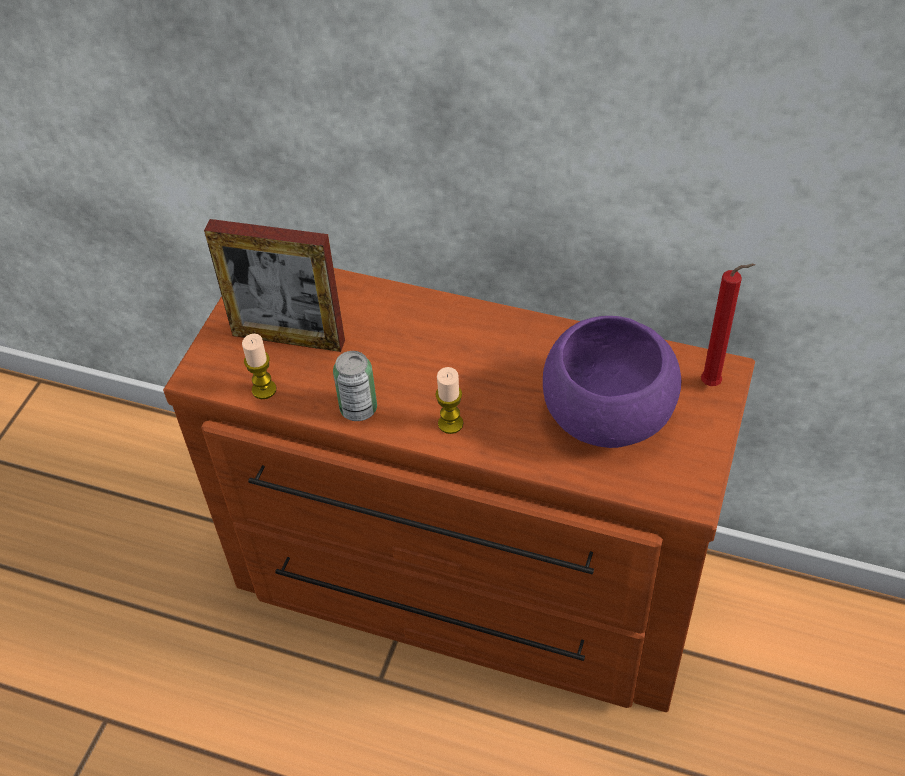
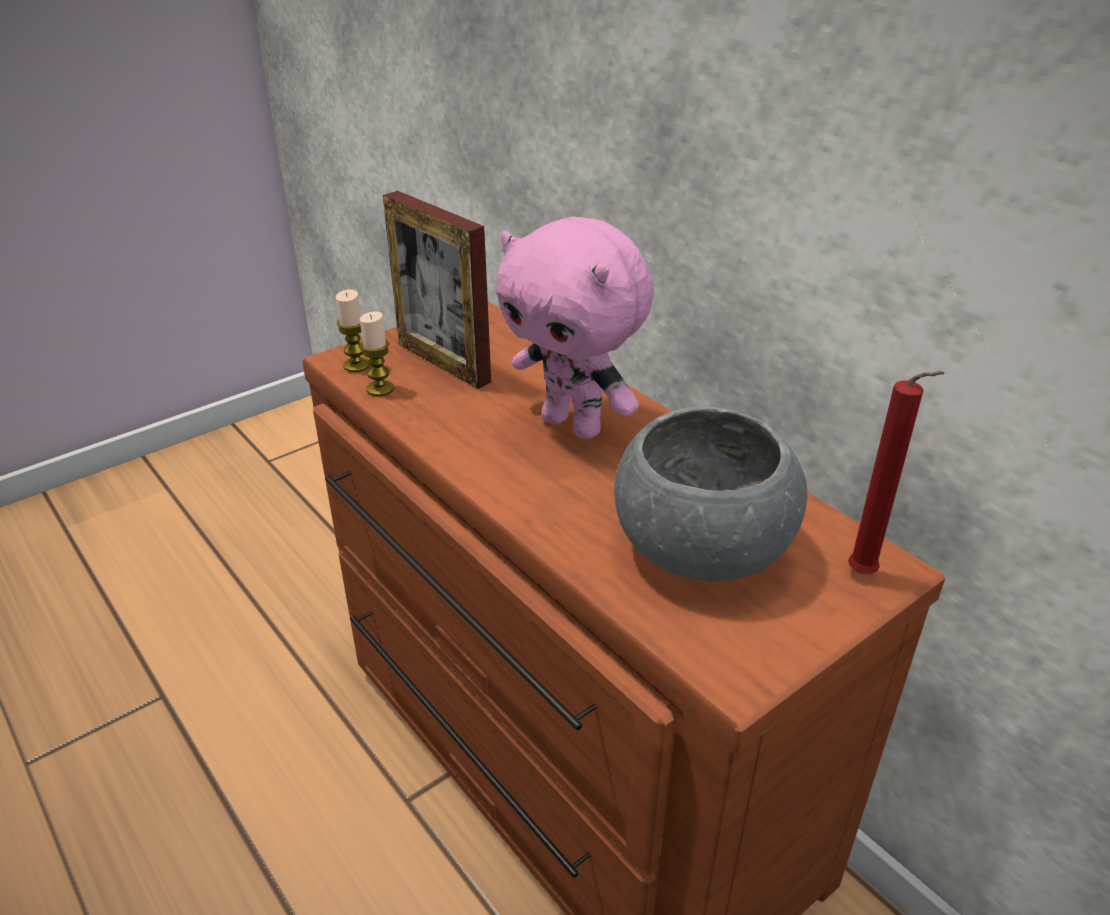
camera: 30 degrees right, 15 degrees down
(358, 409) = (445, 436): can -> none
(443, 352) = (574, 425): none -> pink plush toy
(450, 423) = (520, 483): candle -> candle (356, 365)
(606, 414) = (700, 548): purple bowl -> grey bowl

